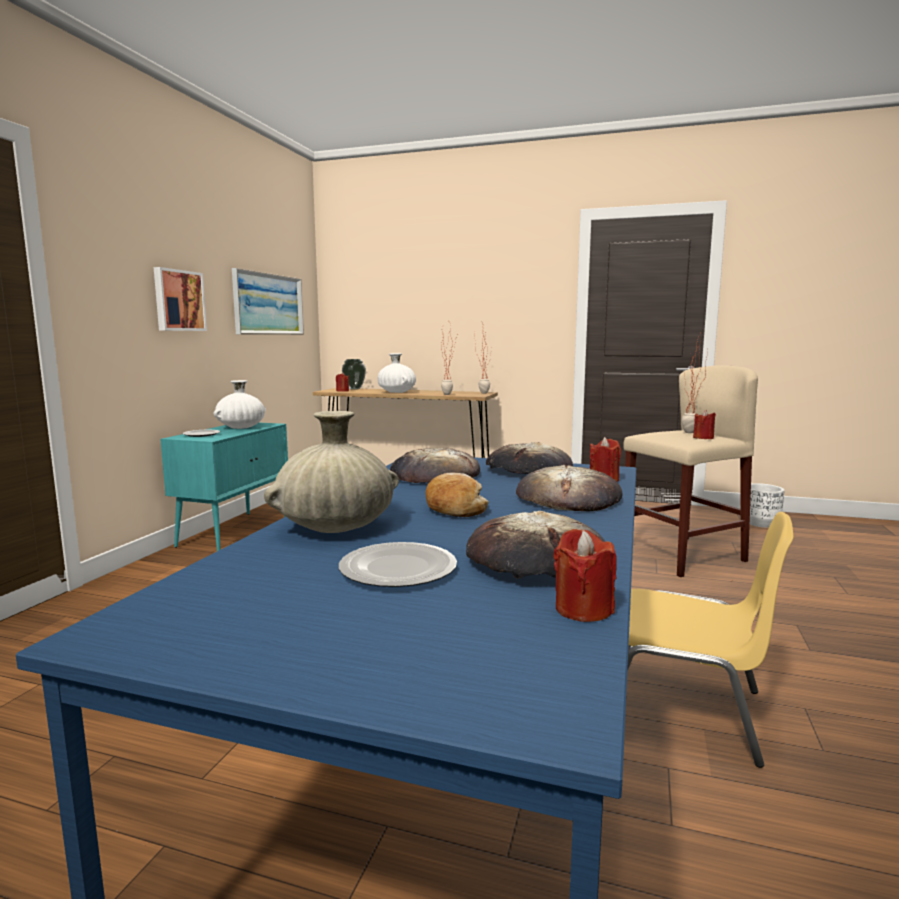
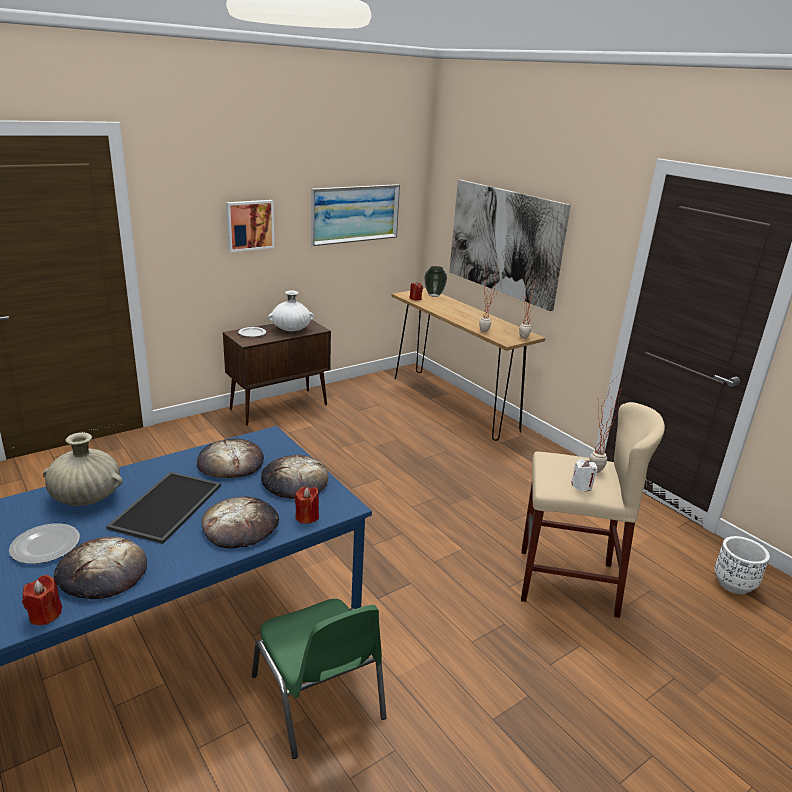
camera: 35 degrees right, 15 degrees up
(235, 531) = (280, 406): turquoise cabinet -> brown cabinet
(396, 392) = (451, 314): white vase -> none
(429, 317) = (505, 241): none -> picture
(454, 507) = (166, 505): bread -> tray
(684, 709) = (319, 698): yellow chair -> green chair
(703, 438) = (581, 486): red candle -> white candle

